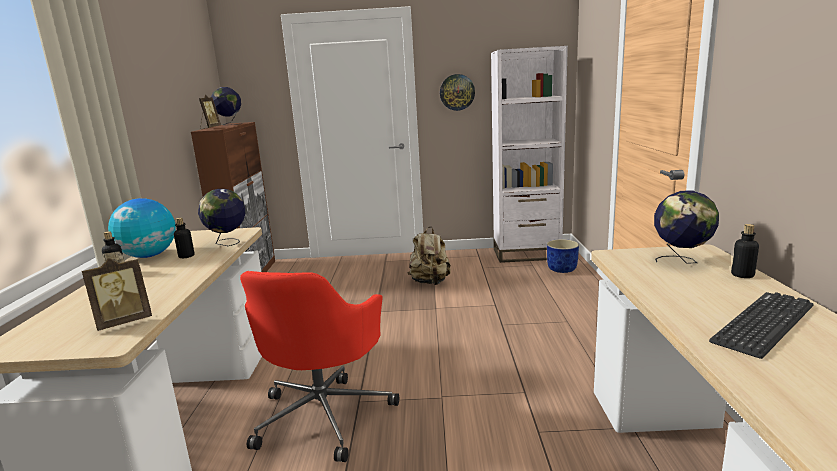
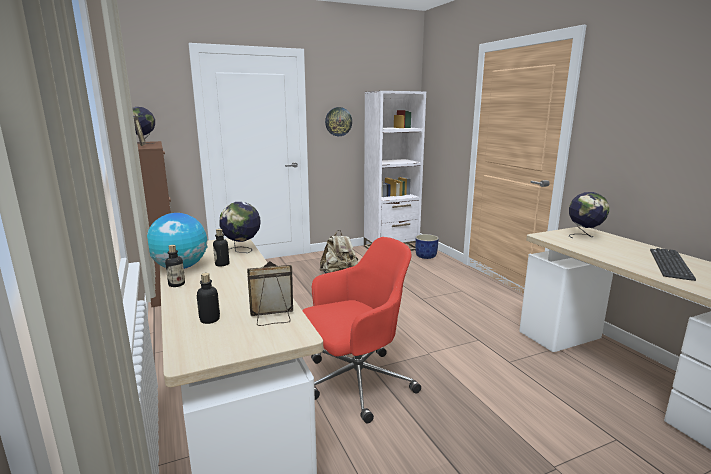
camera: 25 degrees left, 0 degrees up
(124, 322) = (272, 319): picture frame -> picture frame turned 135 degrees counterclockwise
(324, 414) = (356, 383): red office chair -> red office chair turned 105 degrees counterclockwise
(742, 275) = (624, 241): bottle -> bottle (210, 320)

